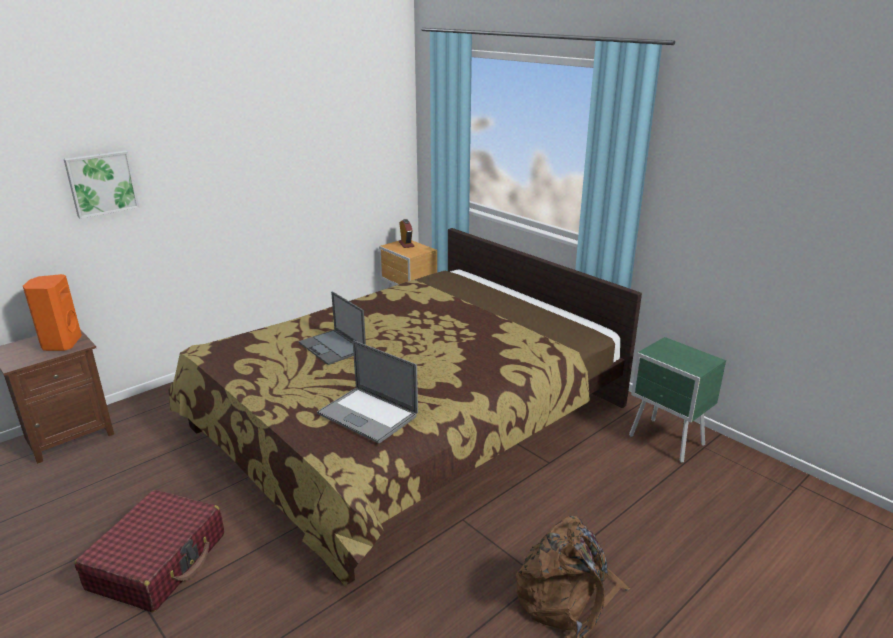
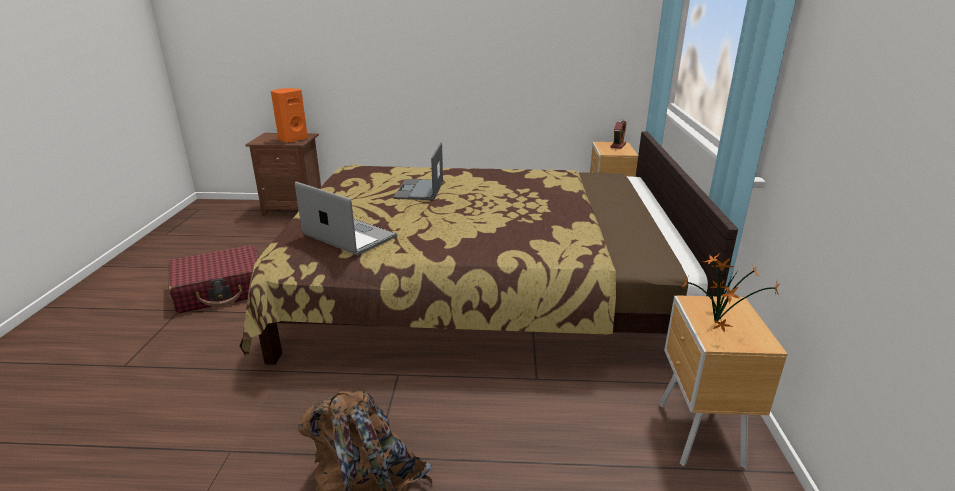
camera: 45 degrees right, 0 degrees up
(101, 183) = (347, 30): picture -> none
(367, 415) = (349, 236): laptop -> laptop turned 135 degrees clockwise
(667, 442) = (698, 436): green nightstand -> brown nightstand
(678, 358) = (716, 322): none -> potted plant

